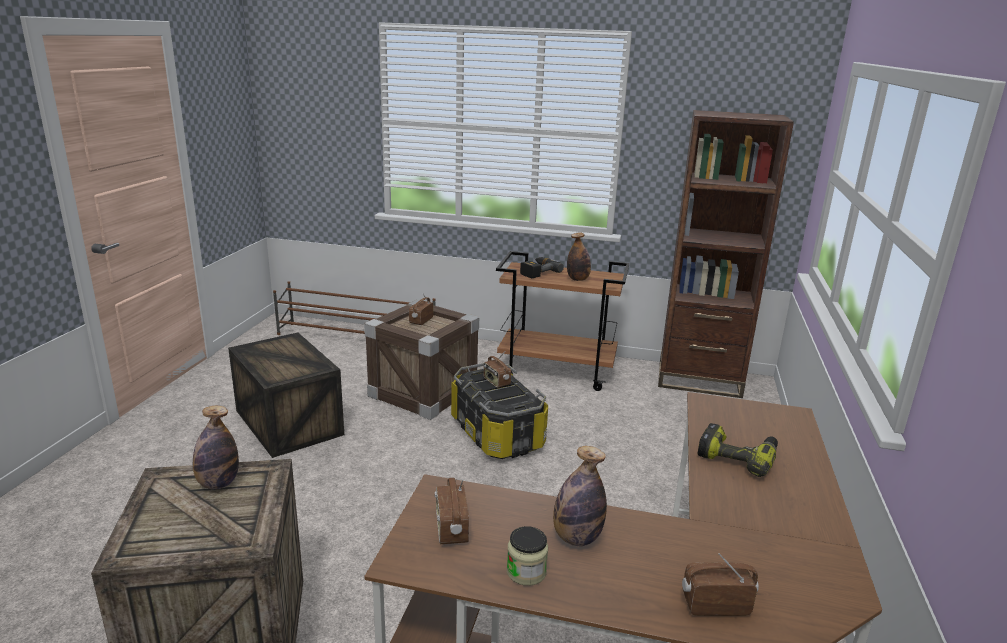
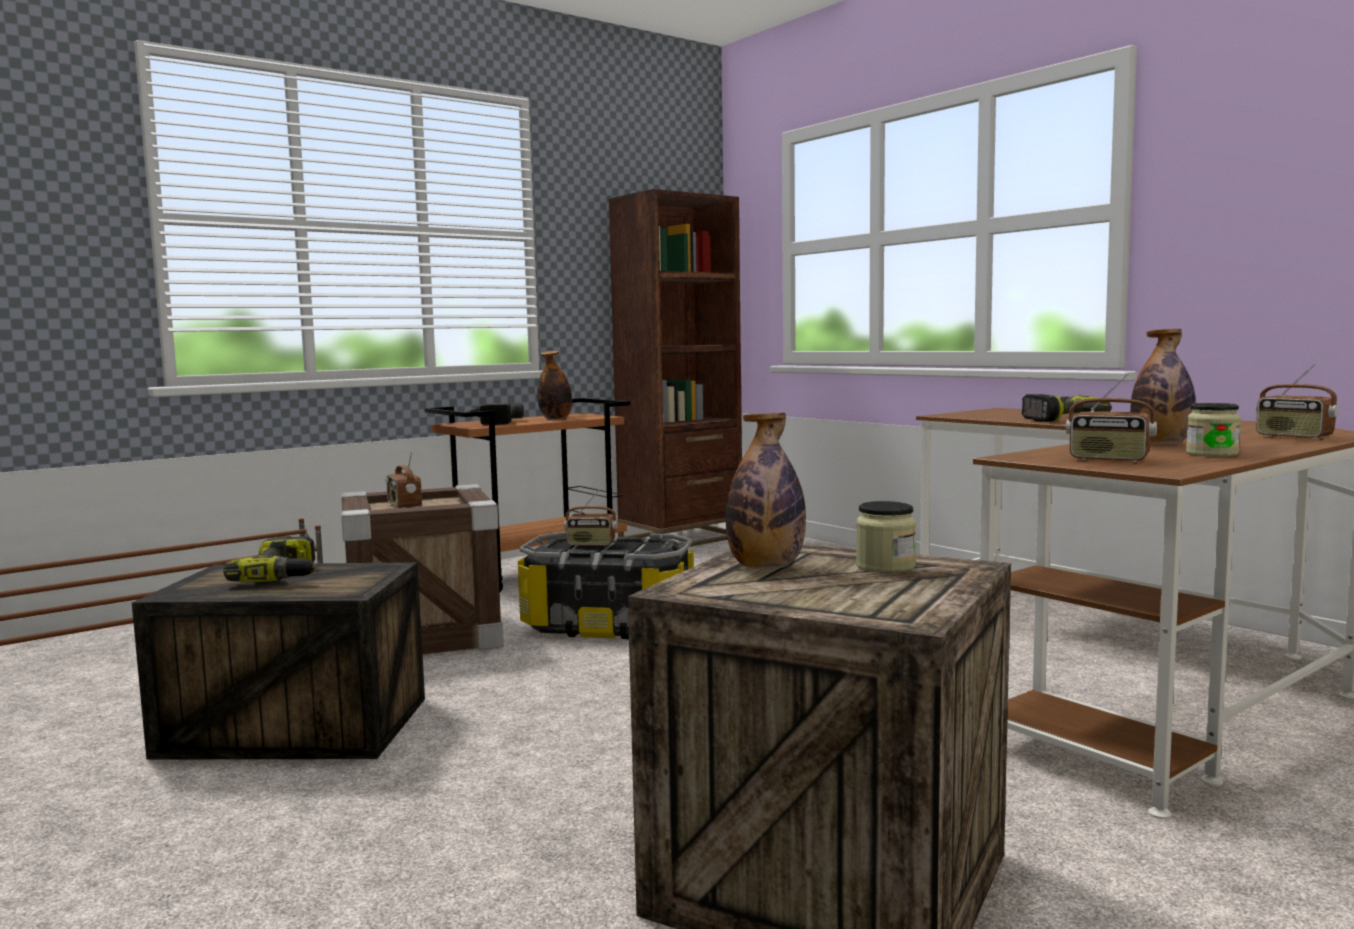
camera: 50 degrees left, 15 degrees down
(238, 517) = (885, 566): none -> jar
(288, 355) = (284, 576): none -> power drill
(715, 604) = (1293, 437): radio -> radio turned 75 degrees counterclockwise

